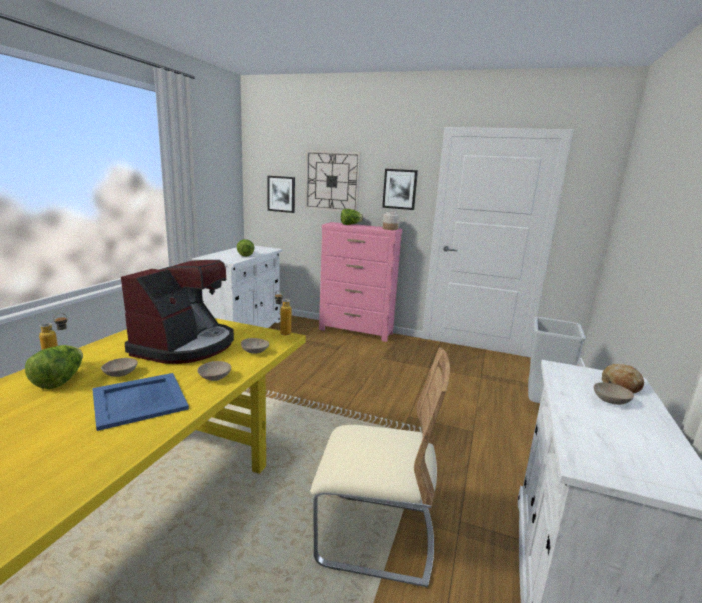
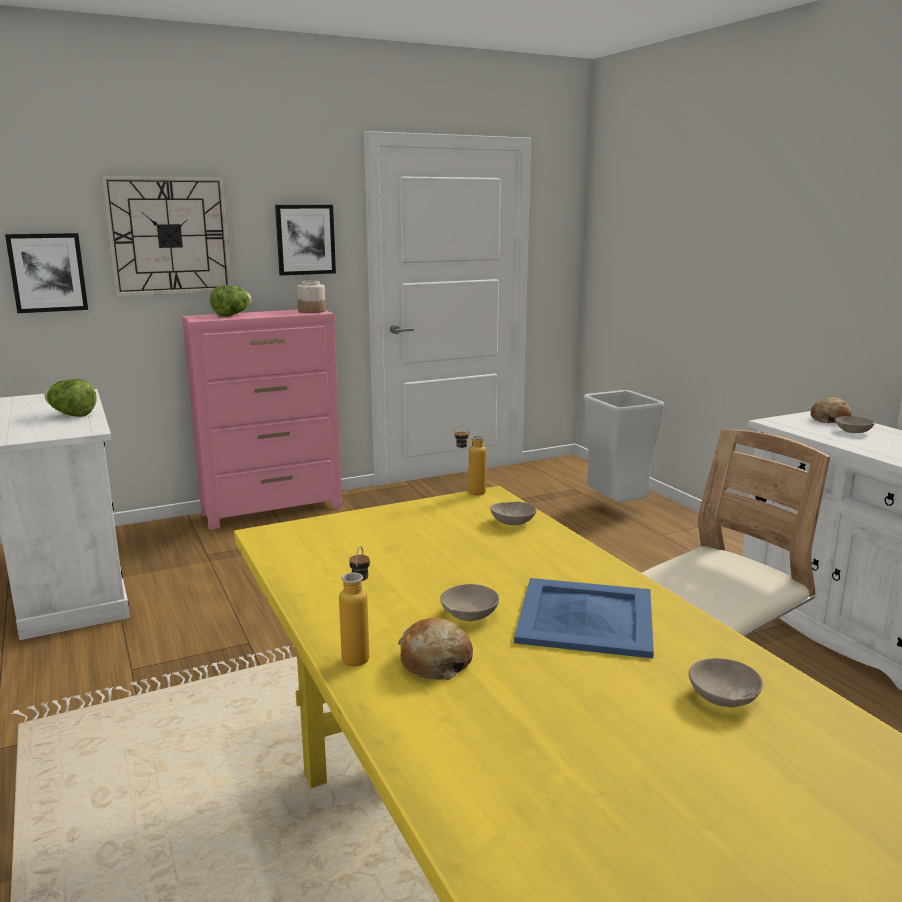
camera: 45 degrees left, 0 degrees up
(60, 381) = (435, 662): lettuce -> bread
(185, 345) = (423, 554): coffee machine -> none
(216, 377) = (568, 560): beige bowl -> beige bowl (722, 696)

